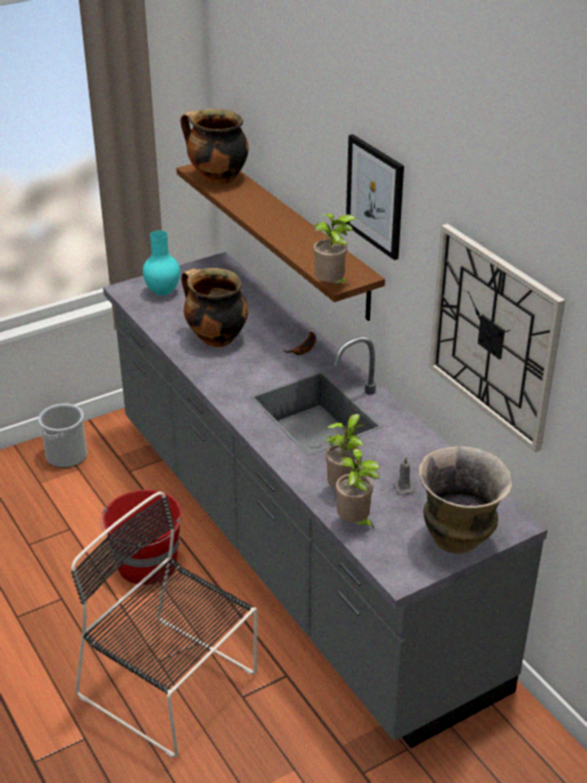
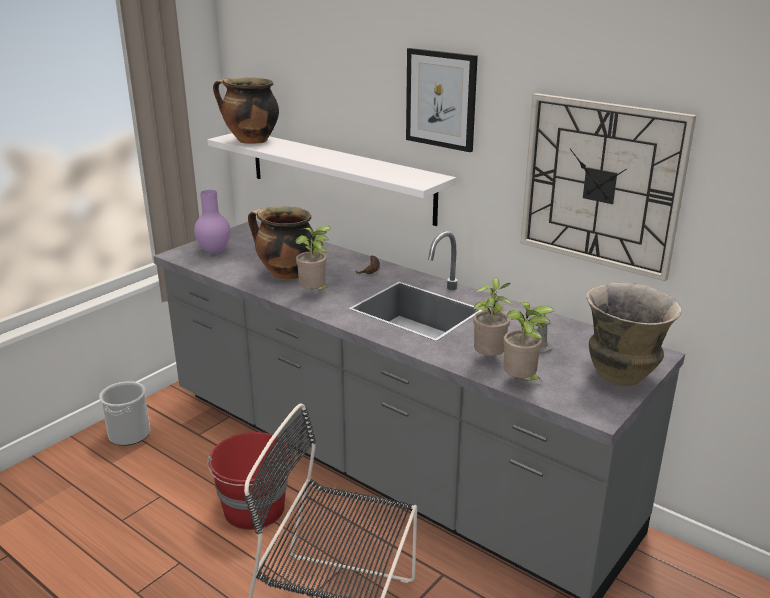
camera: 20 degrees left, 10 degrees down
(163, 293) = (214, 252): turquoise vase -> purple vase
(295, 236) = (339, 175): brown shelf -> white shelf
(331, 286) = (415, 185): potted plant -> potted plant (315, 293)

